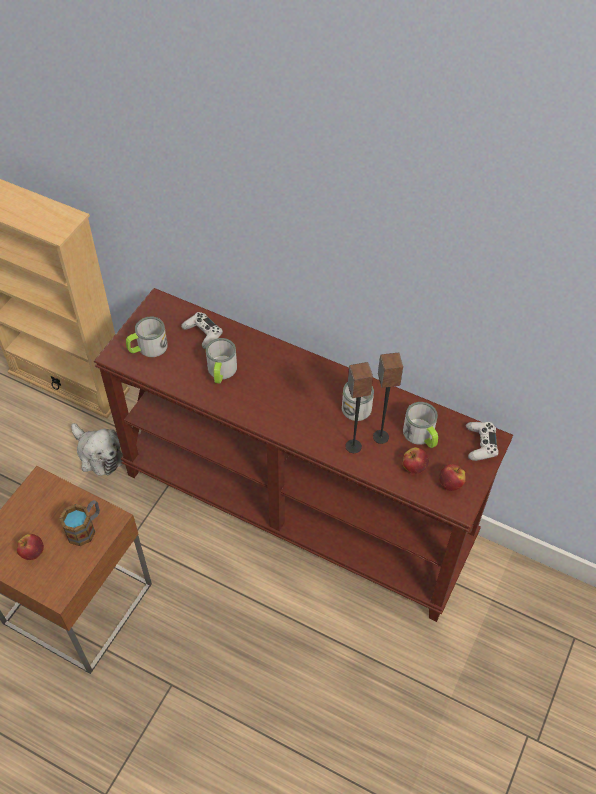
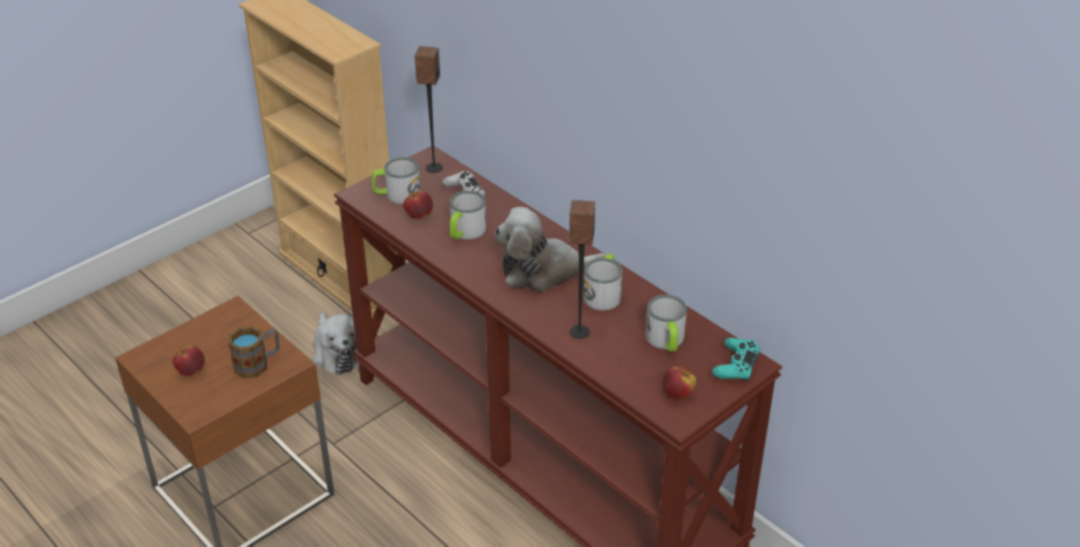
camera: 20 degrees right, 15 degrees down
(300, 394) = (543, 271): none -> plush toy
(380, 437) = (616, 330): speaker -> speaker (433, 168)
(414, 467) = (641, 368): apple -> apple (419, 216)
(480, 444) = (736, 365): white game controller -> turquoise game controller

